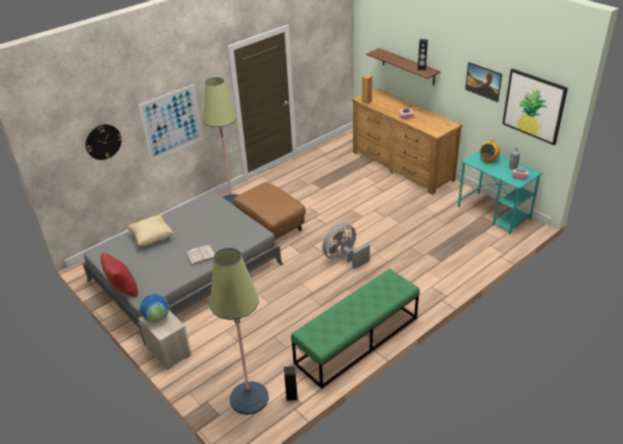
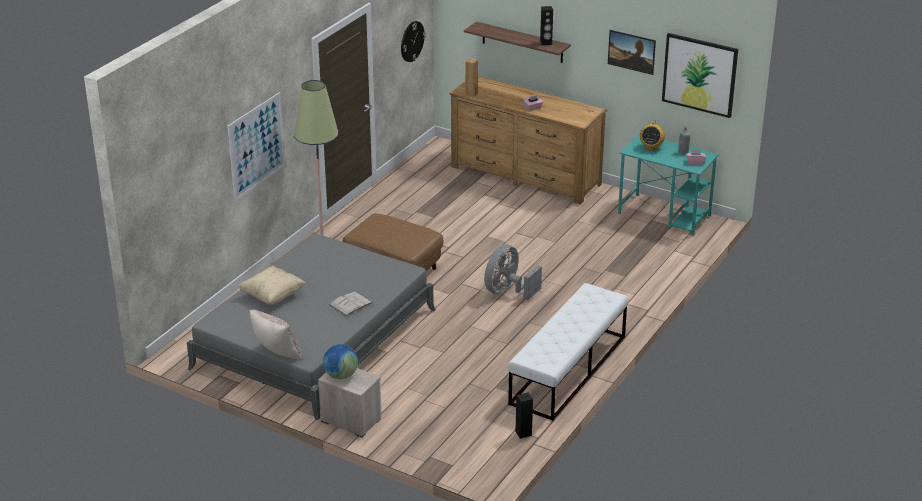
camera: 20 degrees left, 5 degrees down
(103, 142) = (193, 178): wall clock -> wall clock (412, 41)
(123, 289) = (277, 354): red pillow -> beige pillow
(249, 398) = (476, 444): floor lamp -> none
(356, 340) = (568, 370): green bench -> white bench

